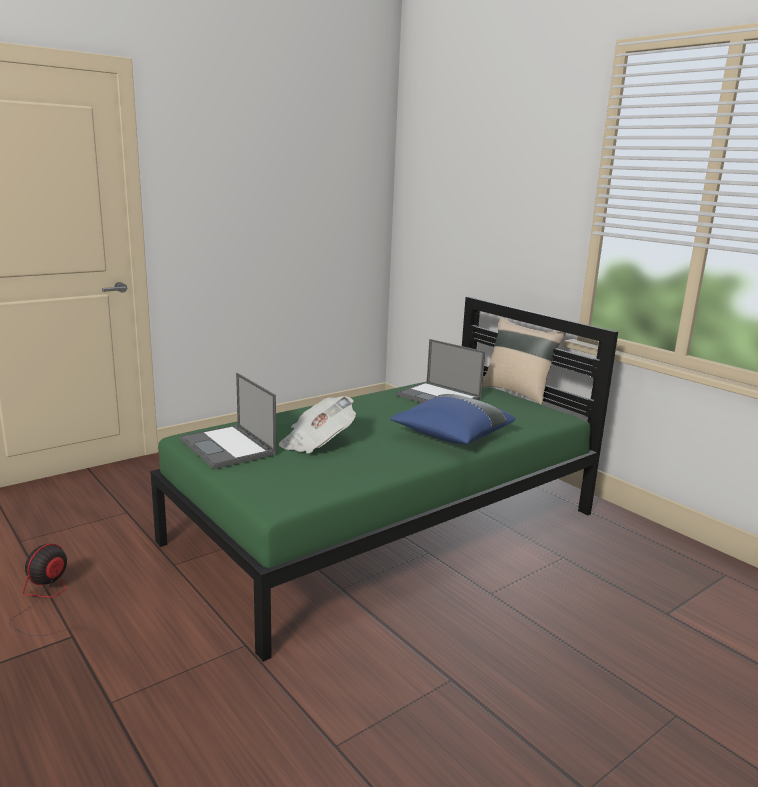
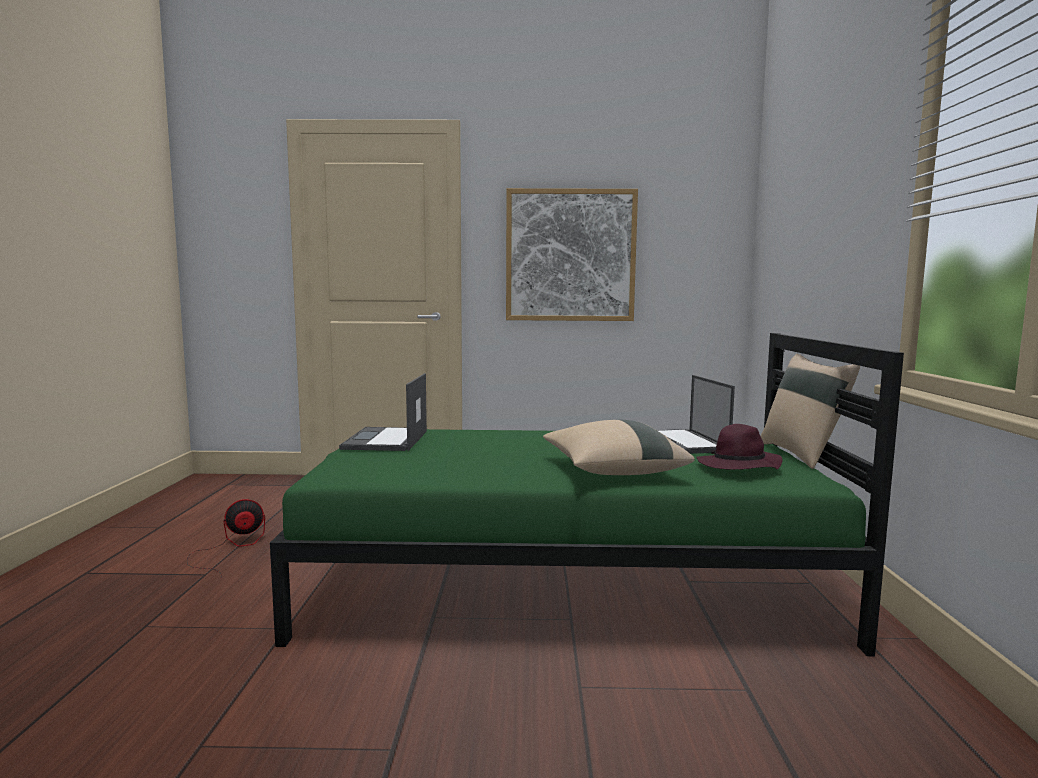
camera: 40 degrees right, 10 degrees down
(251, 215) = (570, 255): none -> picture
(317, 443) = (464, 451): newspaper -> none
(451, 436) = (612, 471): blue pillow -> beige pillow
(512, 413) = (738, 466): none -> purple hat

